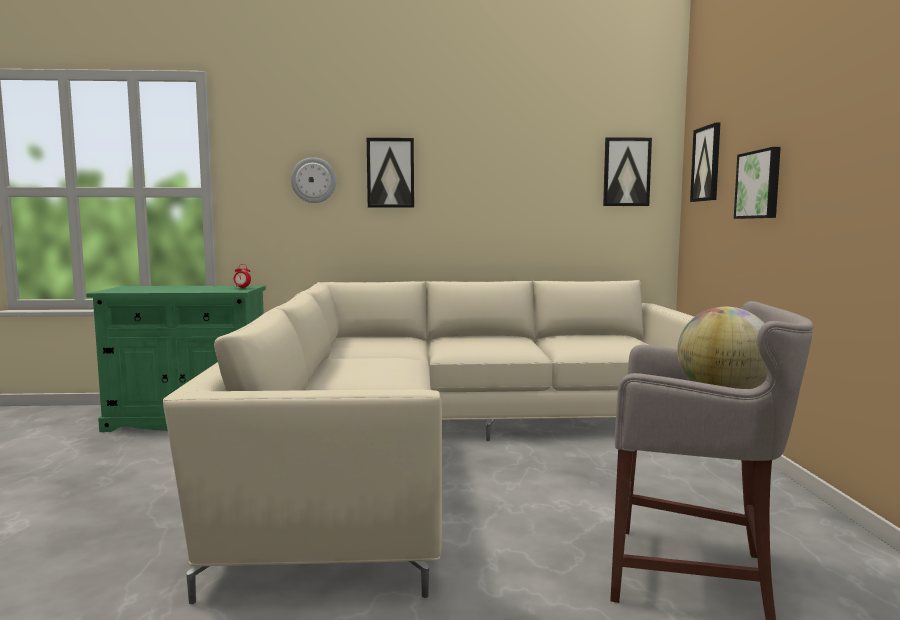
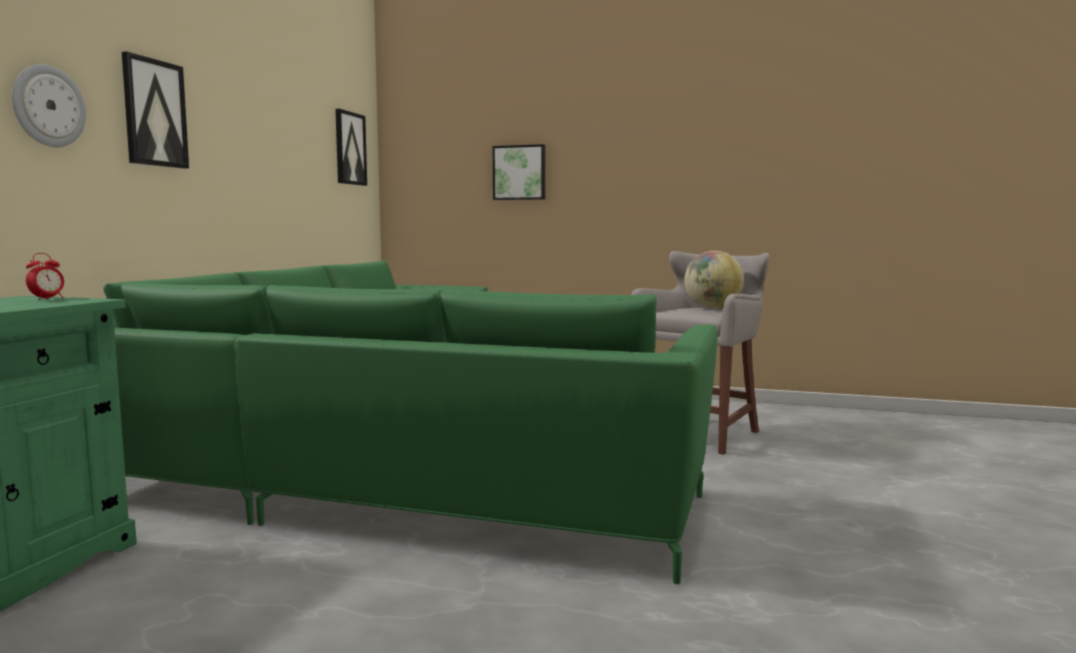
camera: 70 degrees left, 0 degrees up
(439, 445) = (383, 457): beige sofa -> green sofa
(706, 164) = (430, 149): picture -> none

